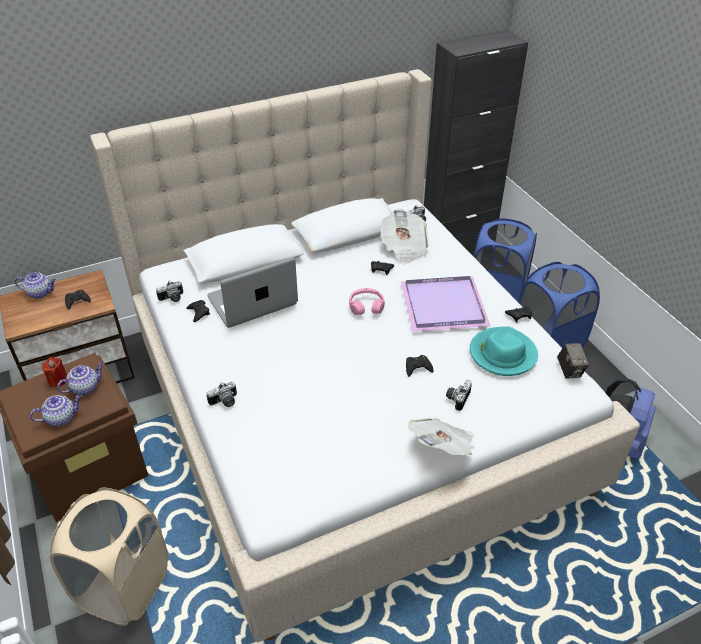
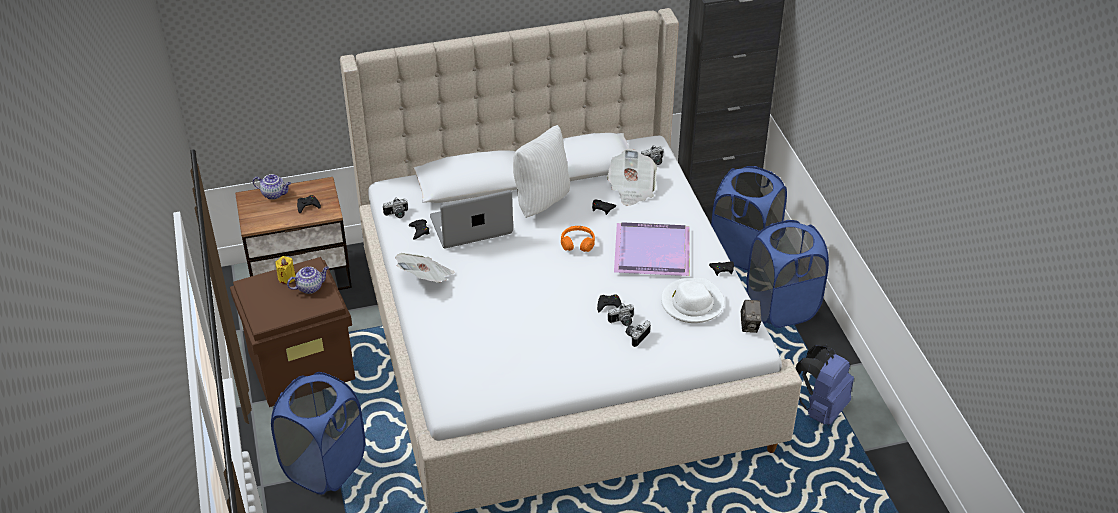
camera: 10 degrees right, 0 degrees up
(58, 380) = (286, 277): red candle -> yellow candle
(61, 418) = (288, 310): teapot -> none
(124, 587) = (325, 466): beige laundry basket -> blue laundry basket
(225, 402) = (430, 313): camera -> camera (622, 322)
(318, 269) = (541, 201): none -> white pillow
(366, 306) = (577, 243): pink headphones -> orange headphones
(442, 447) = (610, 374): newspaper -> newspaper (426, 278)
(502, 354) = (692, 303): turquoise hat -> white hat

